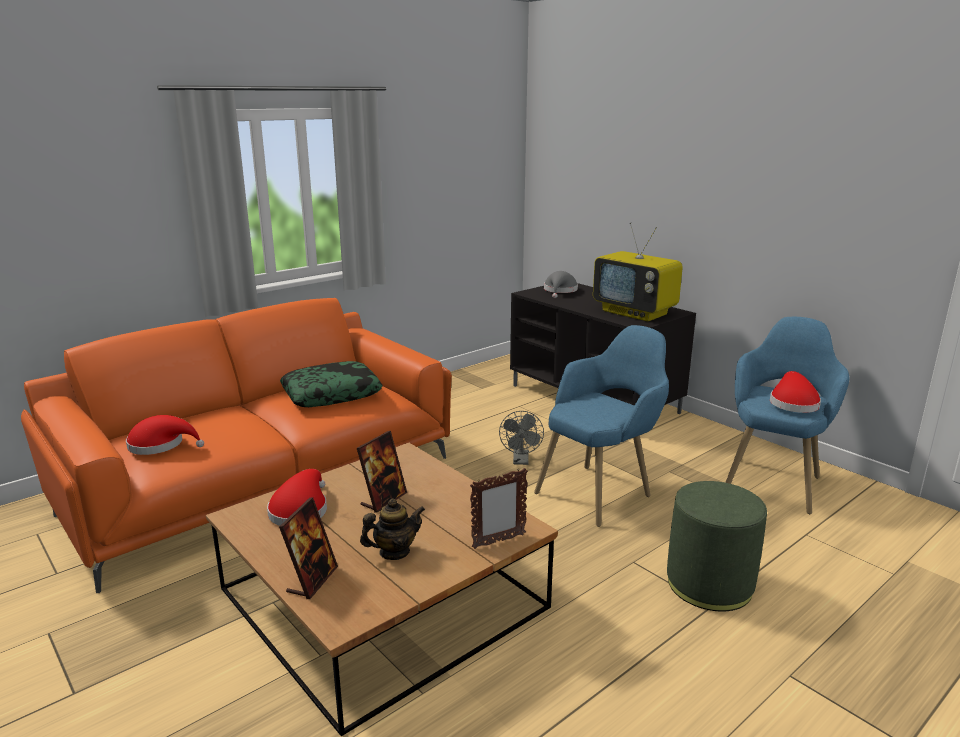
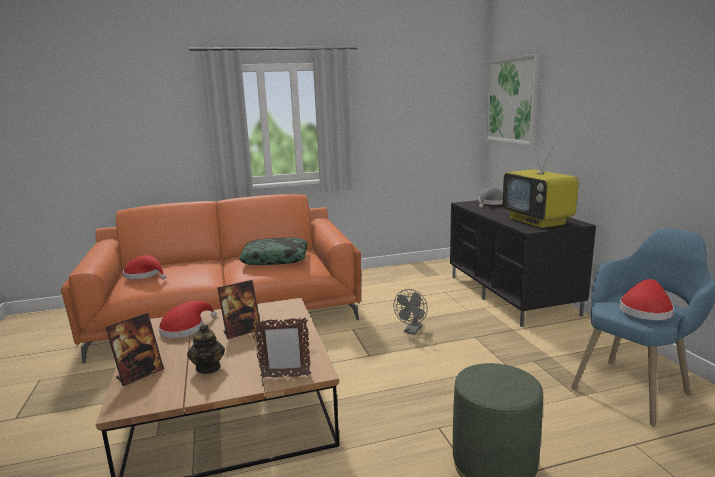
camera: 25 degrees right, 5 degrees down
(394, 552) = (208, 368): teapot -> teapot turned 75 degrees clockwise
(569, 161) = (512, 100): none -> picture
(601, 490) = (459, 364): blue armchair -> none

